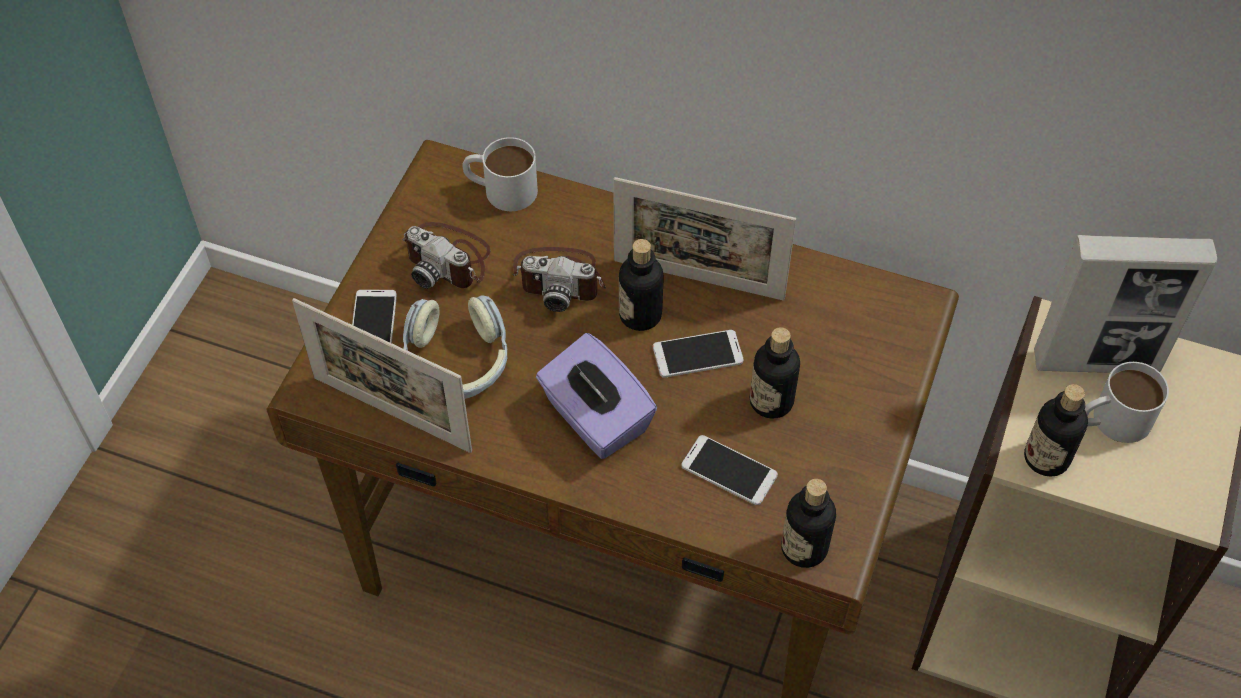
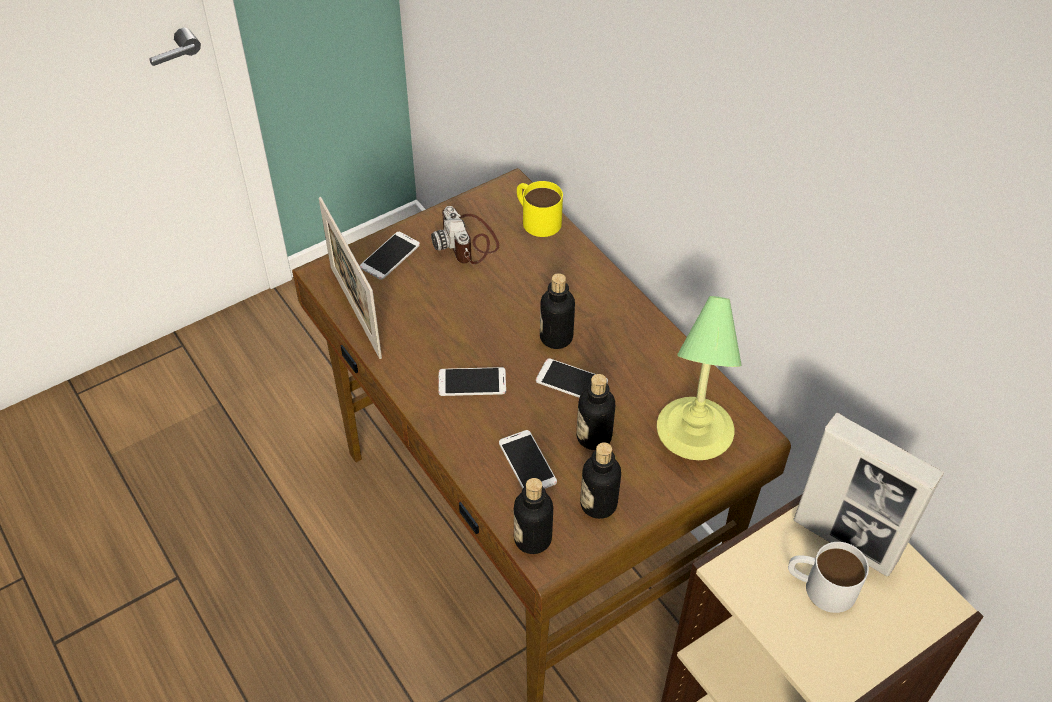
camera: 35 degrees right, 5 degrees down
(456, 362) = (419, 303): headphones -> none
(501, 189) = (536, 218): white mug -> yellow mug
(560, 278) = (525, 289): camera -> none
(595, 418) = (472, 382): purple tissue box -> phone
(698, 279) = (613, 336): picture frame -> none
(863, 337) = (693, 433): none -> table lamp
(1046, 458) = (747, 581): bottle -> bottle (598, 504)

